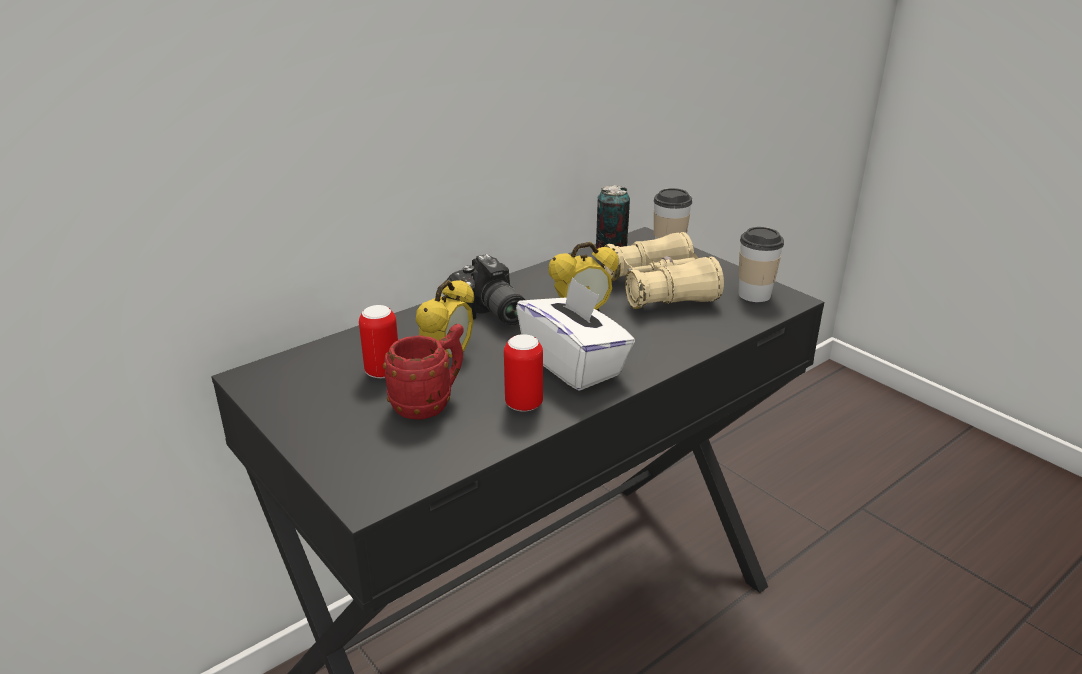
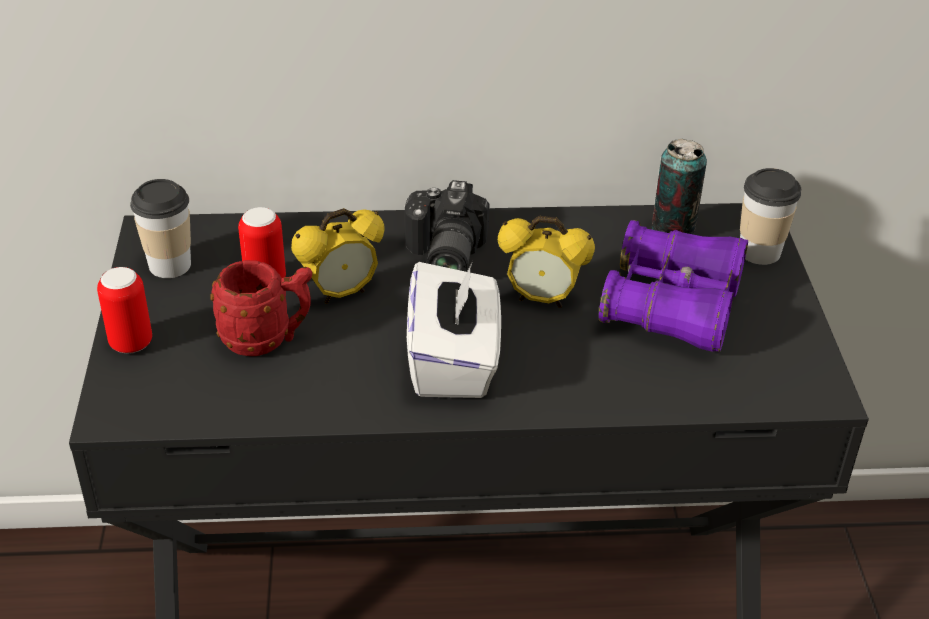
camera: 35 degrees right, 10 degrees up
(524, 404) = (349, 385): can -> can (131, 343)
(659, 290) = (672, 306): beige binoculars -> purple binoculars
(754, 295) = (784, 366): cup -> cup (170, 265)

